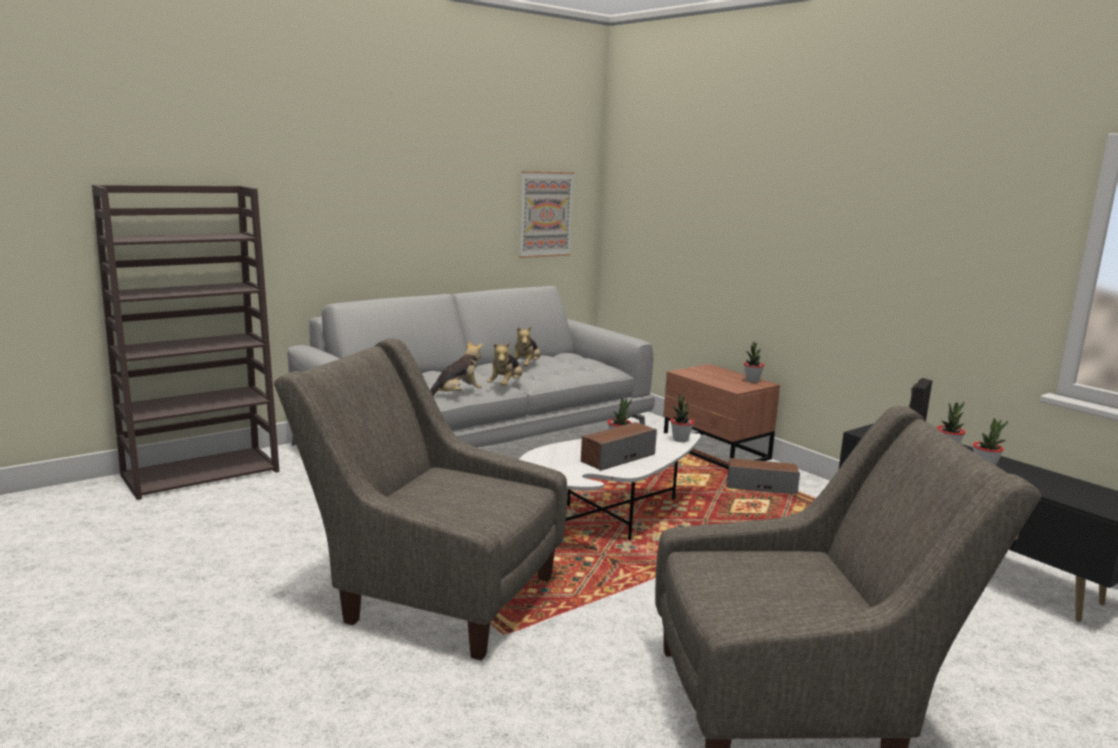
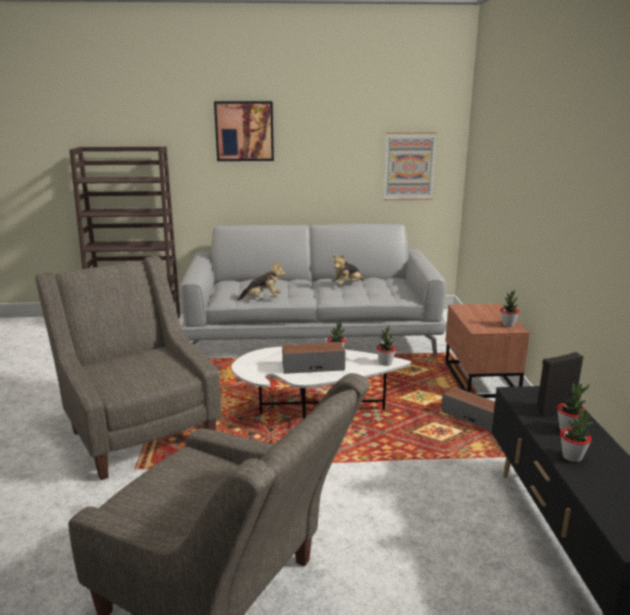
camera: 35 degrees right, 5 degrees up
(352, 165) = (244, 131): none -> picture
(506, 386) = (306, 297): plush toy -> none

